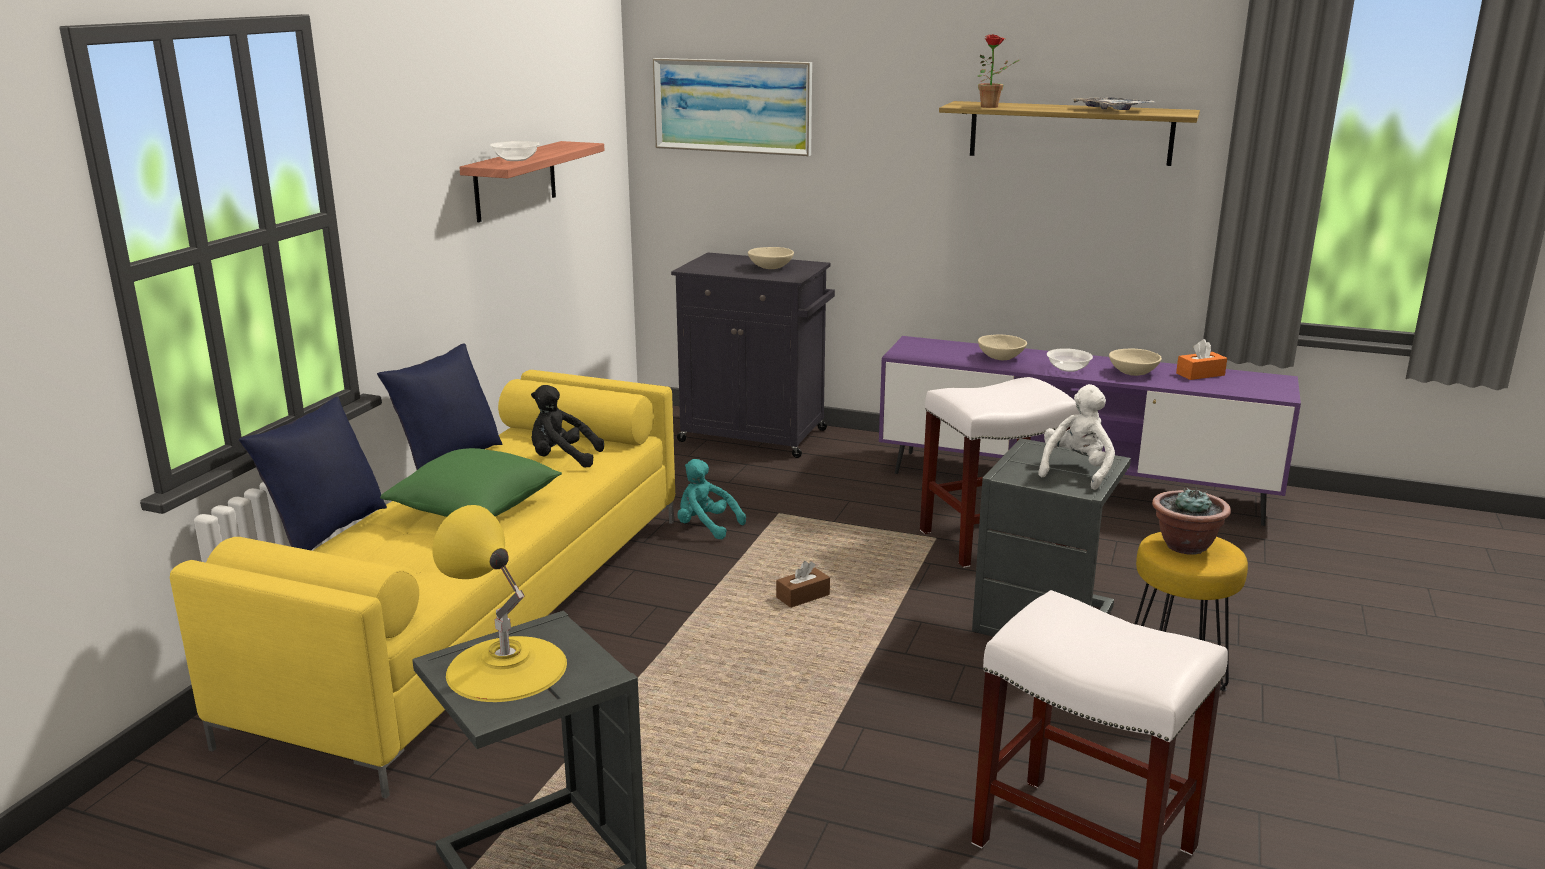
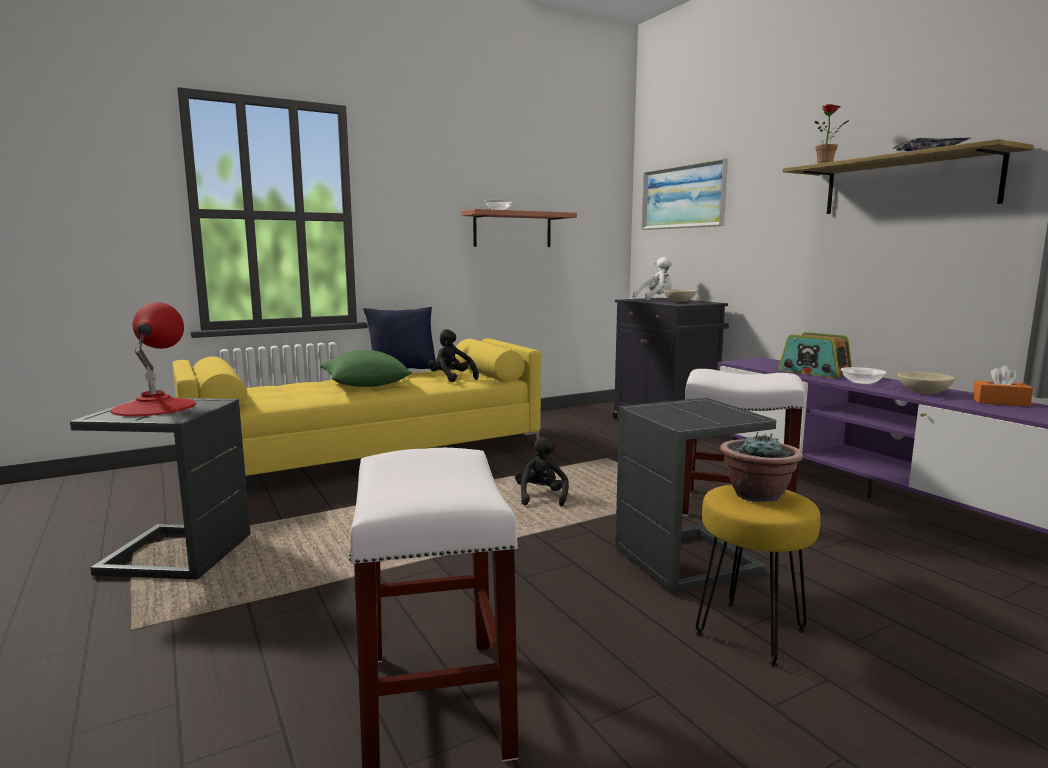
camera: 40 degrees right, 10 degrees down
(326, 532) = (295, 381): blue pillow -> none
(506, 668) = (154, 407): yellow table lamp -> red table lamp
(706, 527) = (552, 453): turquoise plush toy -> none
(803, 597) = (541, 497): brown tissue box -> black plush toy
(1001, 357) = (814, 372): beige bowl -> radio
(1076, 471) = (704, 416): white plush toy -> white plush toy (655, 299)

